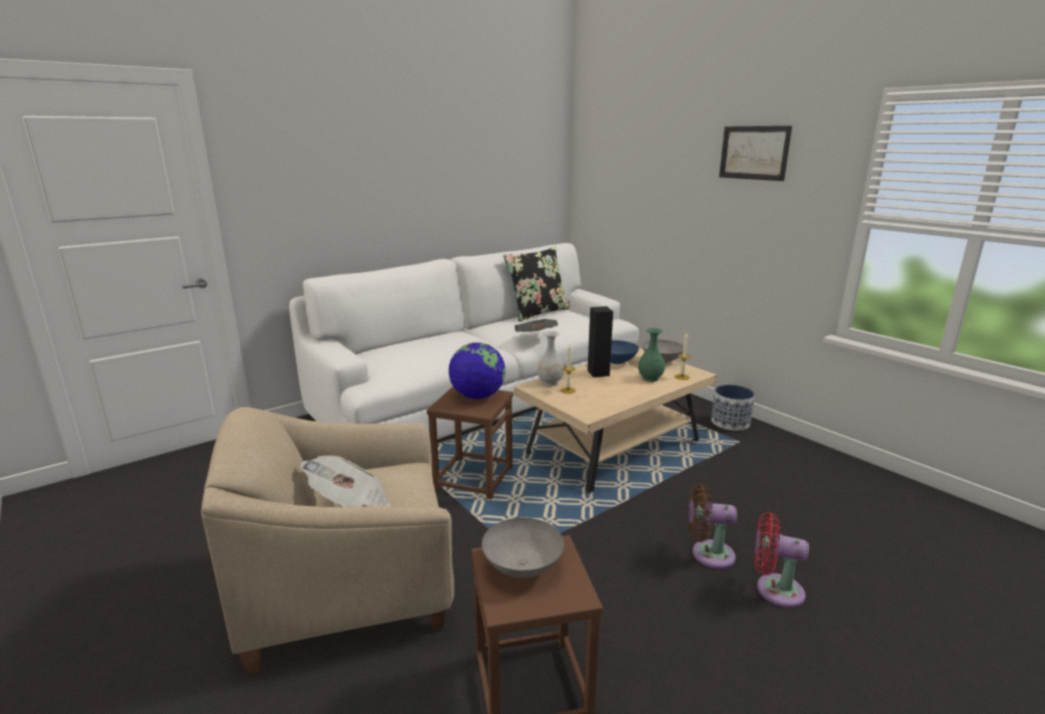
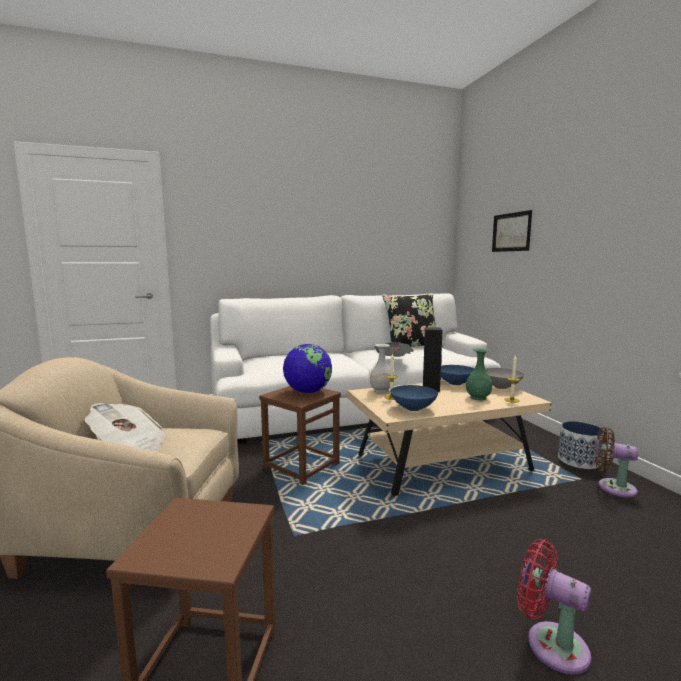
camera: 20 degrees right, 10 degrees down
(521, 567) = (198, 523): grey bowl -> none
(600, 402) = (413, 409): none -> blue bowl
(708, 554) = (486, 581): brown fan -> brown fan (612, 487)
(754, 152) = (603, 193): picture -> picture (511, 232)

